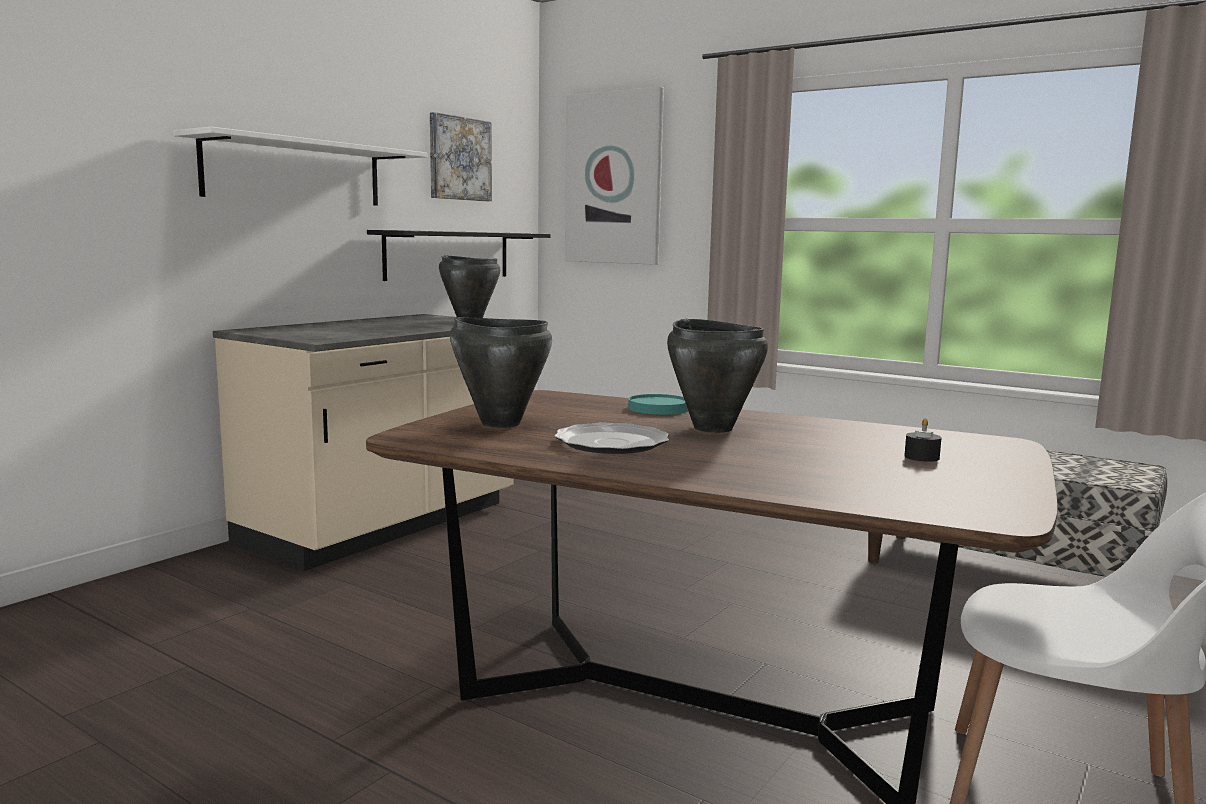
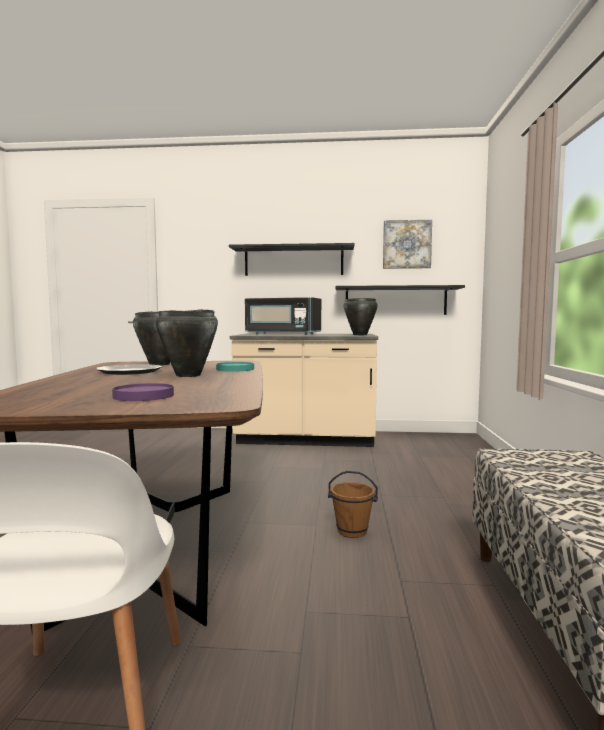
camera: 60 degrees right, 5 degrees down
(295, 172) = (293, 261): white shelf -> black shelf
(339, 329) = (282, 334): none -> black microwave
(614, 178) = (504, 241): picture -> none
(767, 591) = (352, 531): none -> brown bucket
(921, 457) = (143, 396): black candle -> purple plate

